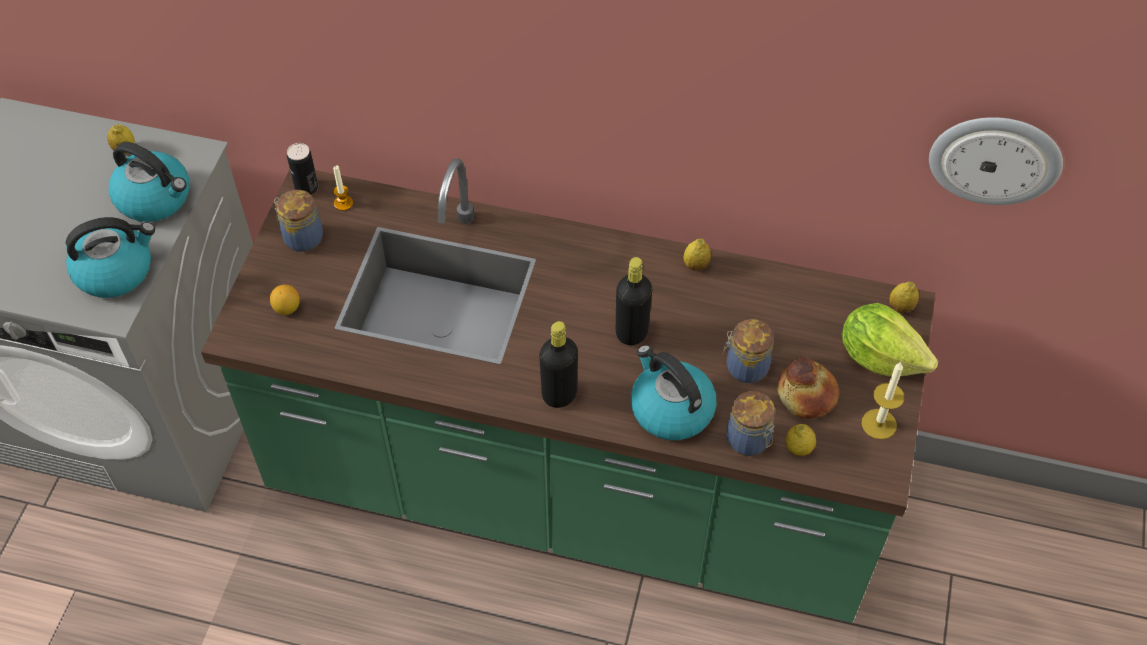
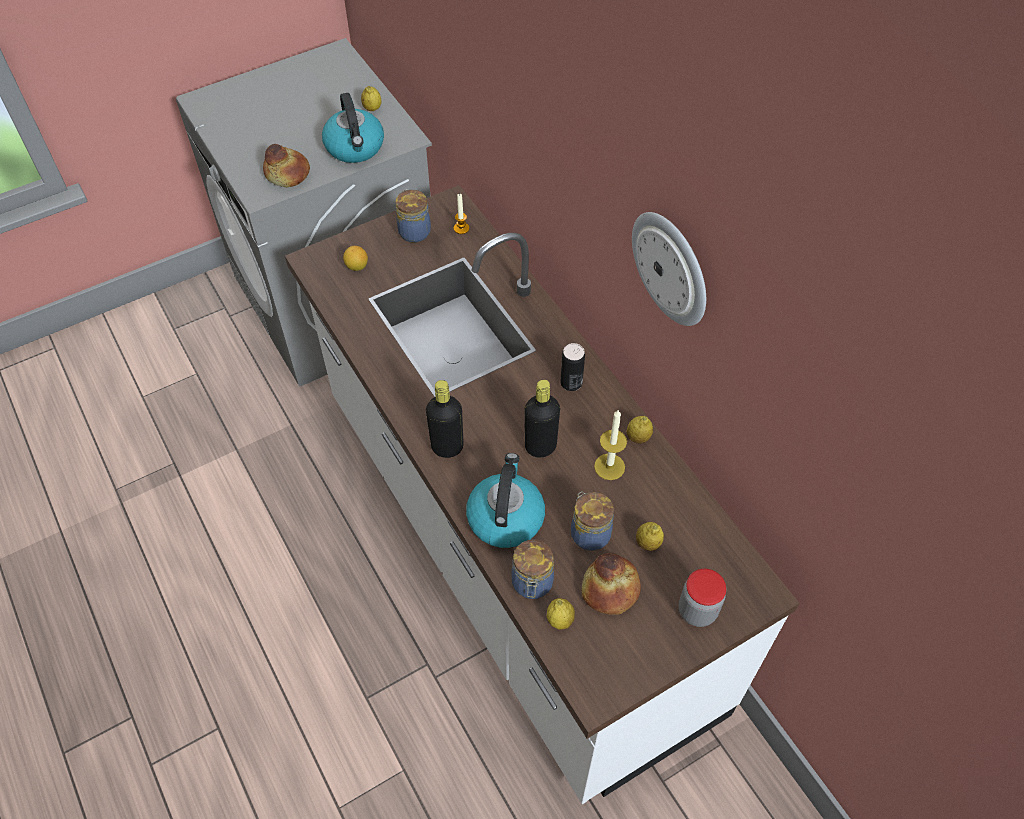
camera: 45 degrees right, 0 degrees up
(116, 270) = (288, 173): kettle -> bread
(306, 187) = (451, 204): can -> can (571, 383)
(573, 487) = (512, 551): green counter -> white counter
(879, 357) = (697, 611): lettuce -> jar
(879, 424) = (638, 656): candle -> candle (609, 466)
(901, 307) = (758, 590): lemon -> lemon (648, 543)
(995, 158) = (874, 511): wall clock -> wall clock (671, 267)

